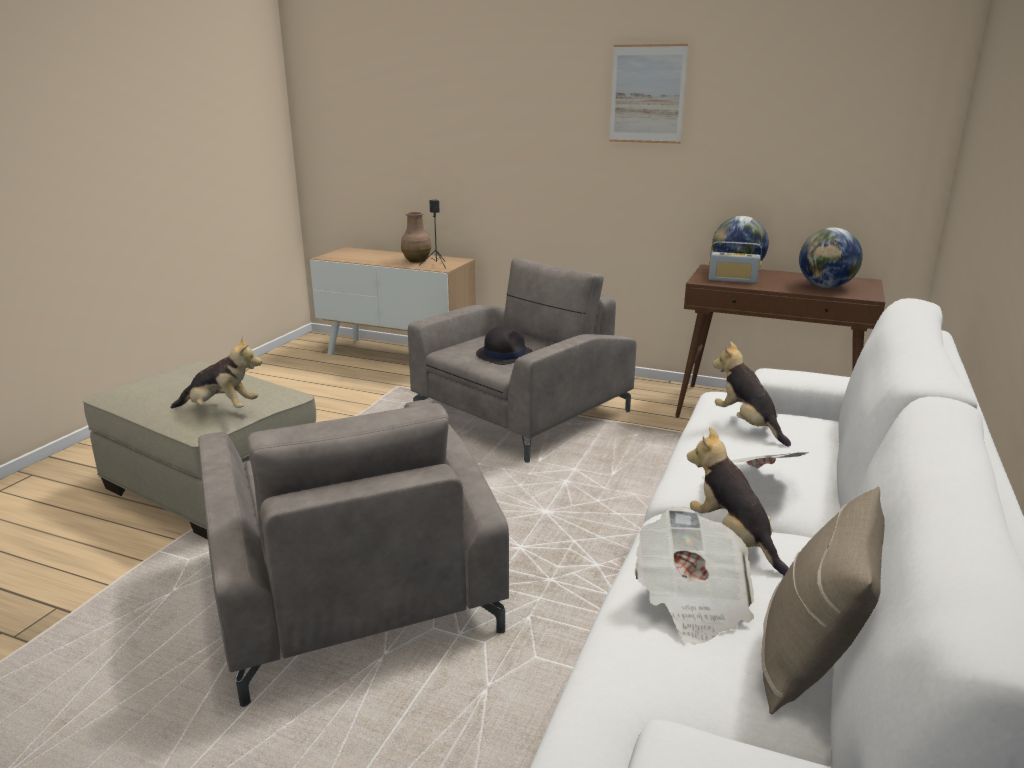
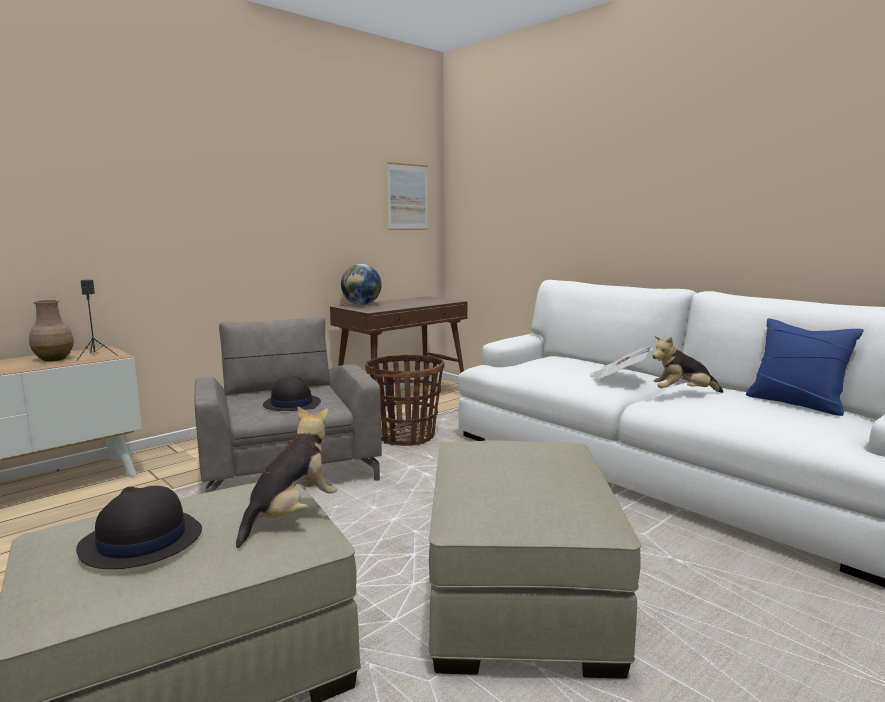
camera: 65 degrees left, 10 degrees down
(172, 383) = (141, 541): none -> black hat
(352, 589) = (518, 598): grey armchair -> beige ottoman
(647, 94) = (271, 174): picture -> picture (407, 197)
(654, 445) = (405, 436): none -> basket
(691, 602) = (748, 410): newspaper -> none
(733, 280) = (380, 307): radio -> none
(747, 425) = (545, 366): plush toy -> none
(809, 660) = (796, 403): beige pillow -> blue pillow
(826, 286) = (425, 301): globe -> none

